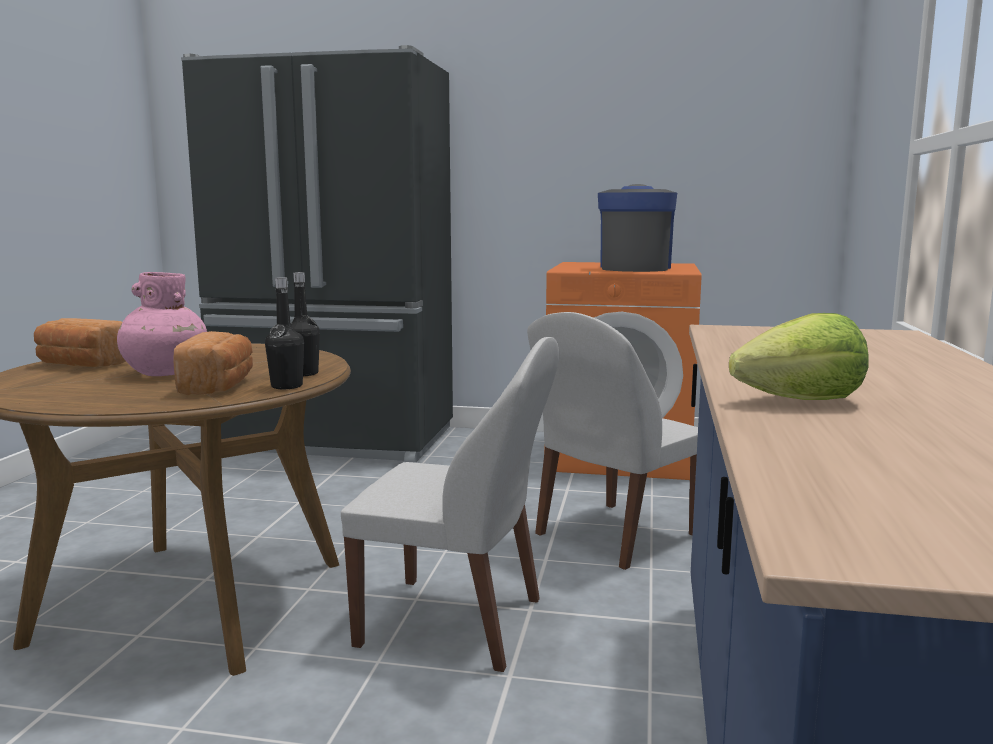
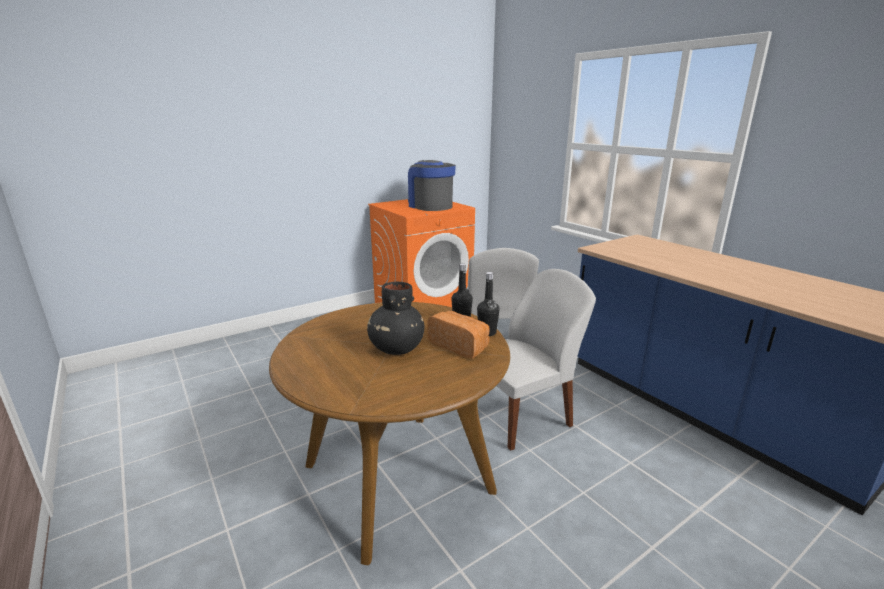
camera: 45 degrees left, 10 degrees up
(81, 365) = (318, 364): bread -> none
(164, 373) = (396, 349): pink vase -> black vase
(336, 441) = (259, 350): black fridge -> none
(801, 401) = (745, 285): lettuce -> none

